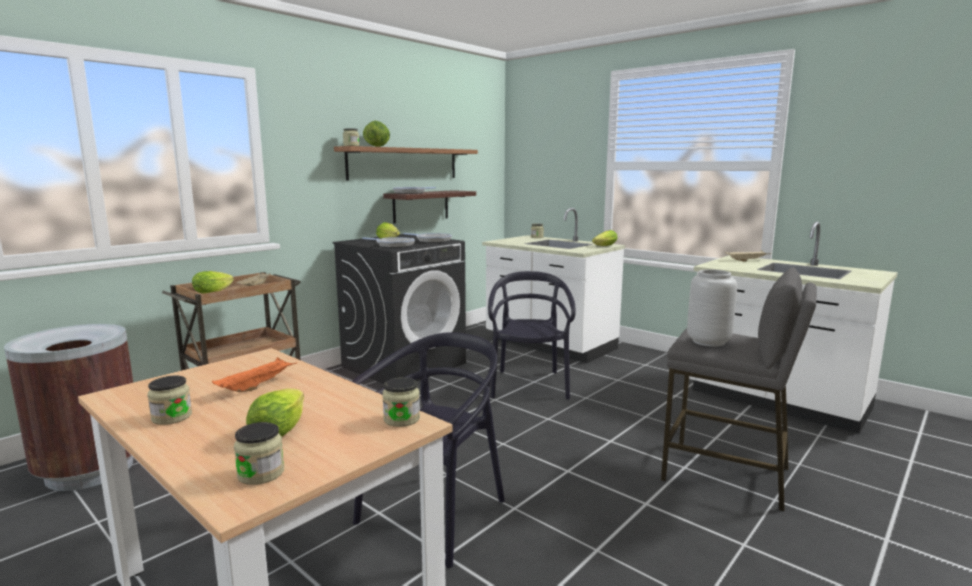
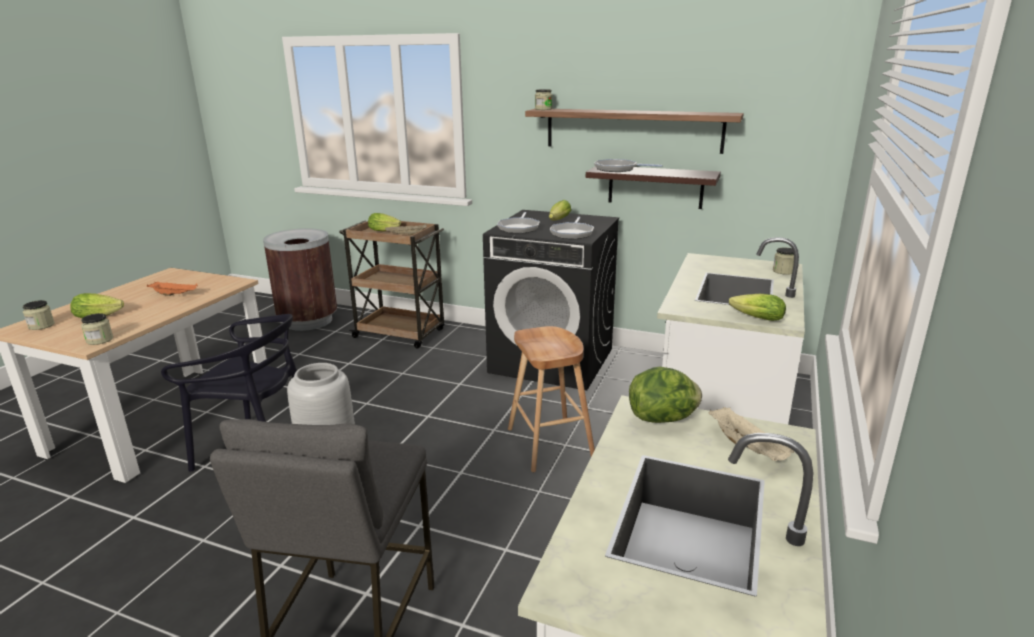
camera: 70 degrees right, 10 degrees up
(172, 417) = (129, 291): jar -> none
(377, 146) = (575, 110): lettuce -> lettuce (663, 419)
(529, 385) = (550, 443): black chair -> brown stool

